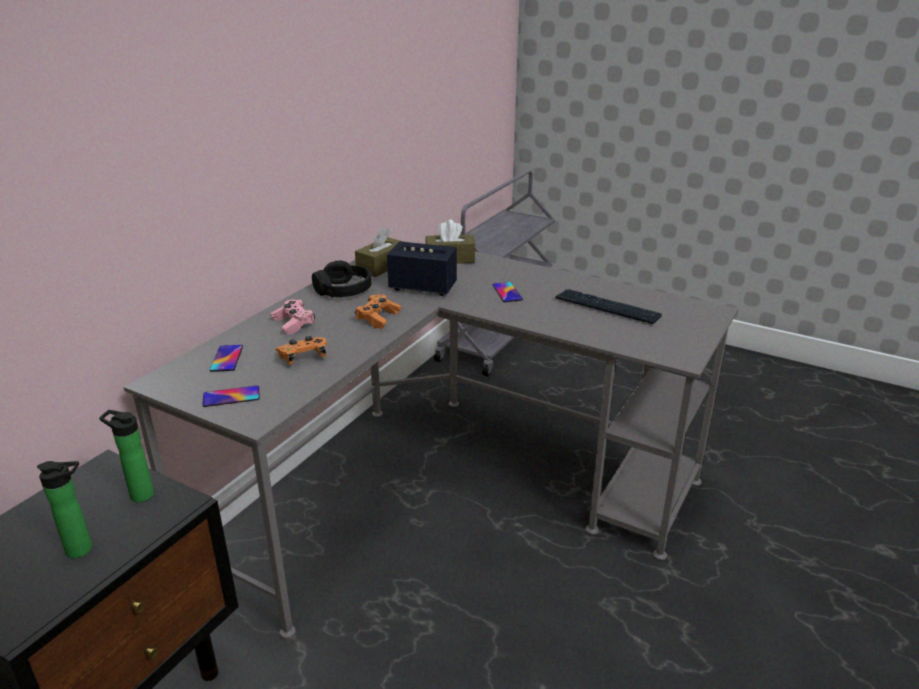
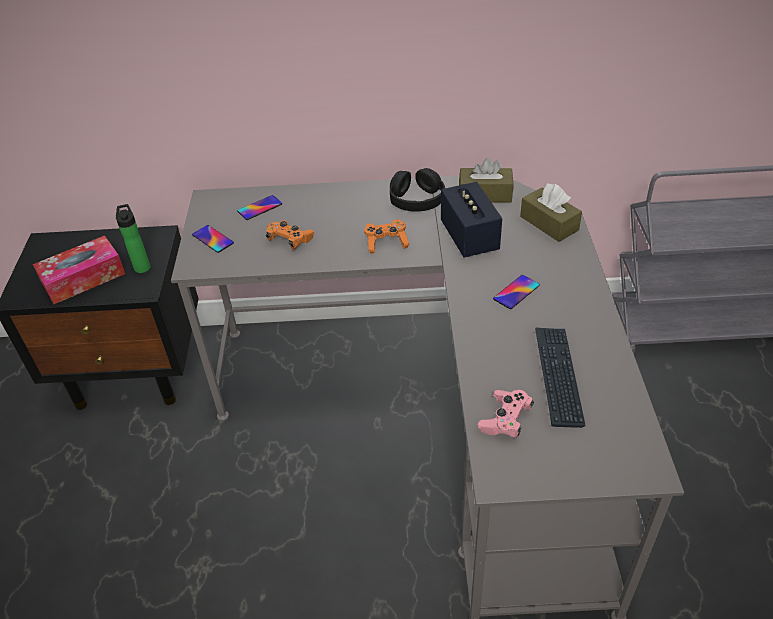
camera: 60 degrees right, 15 degrees up
(83, 549) = (83, 278): bottle -> tissue box
(293, 324) = (336, 207): pink game controller -> pink game controller (505, 420)

